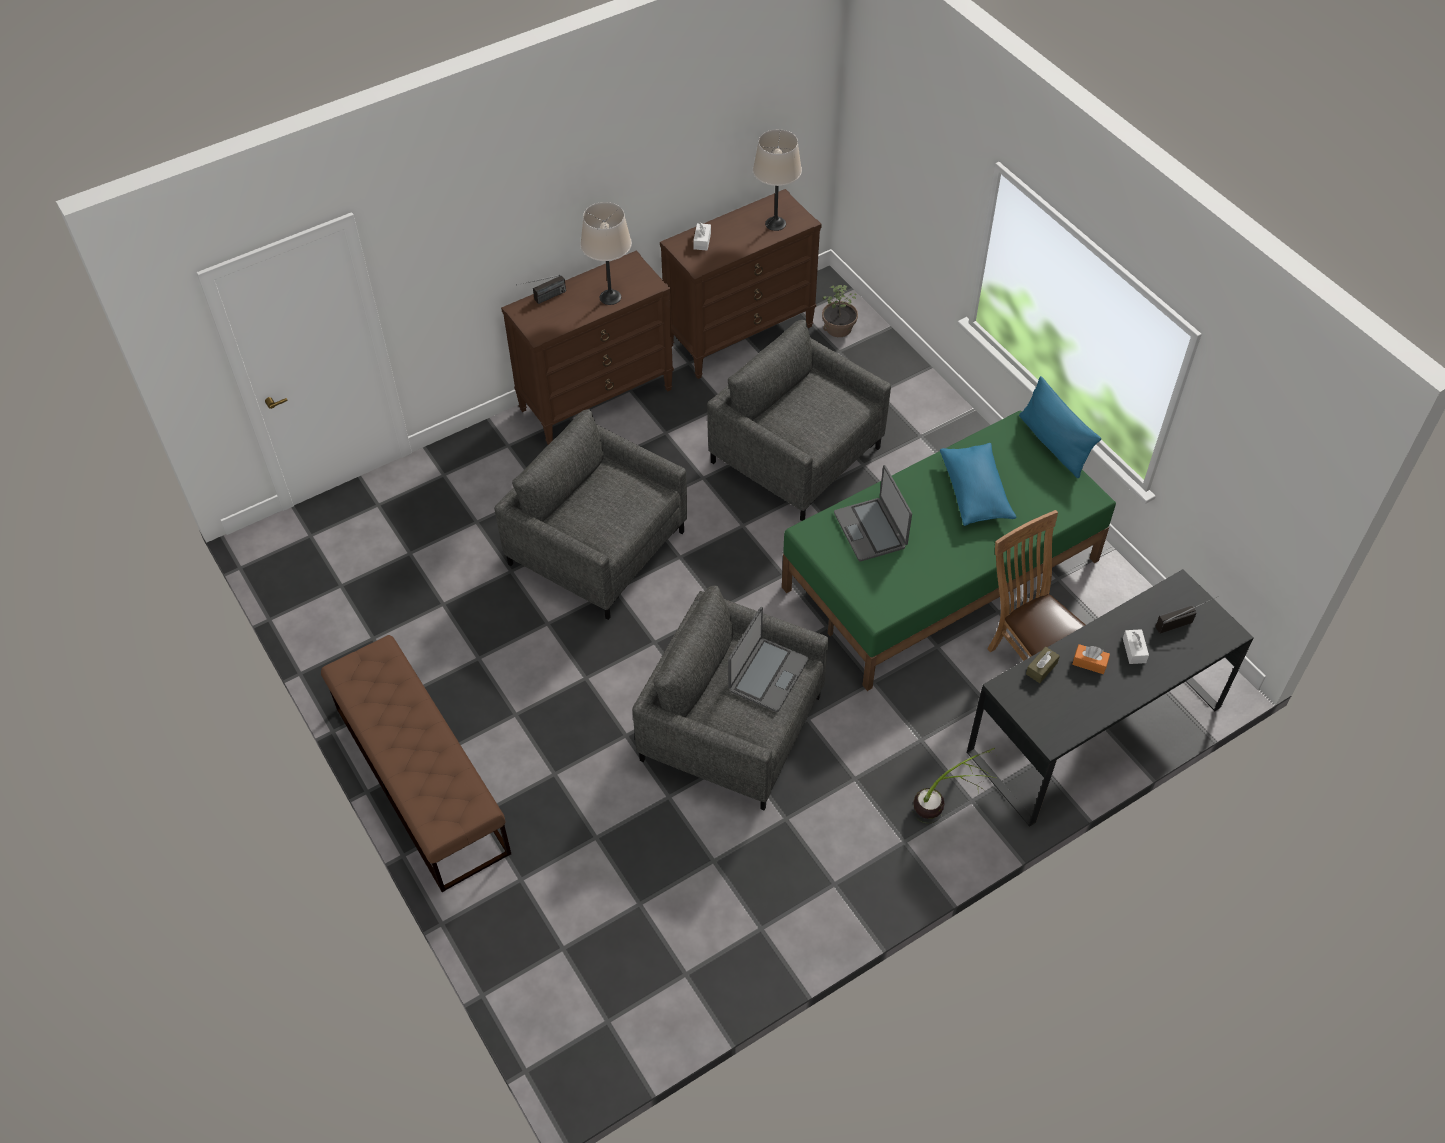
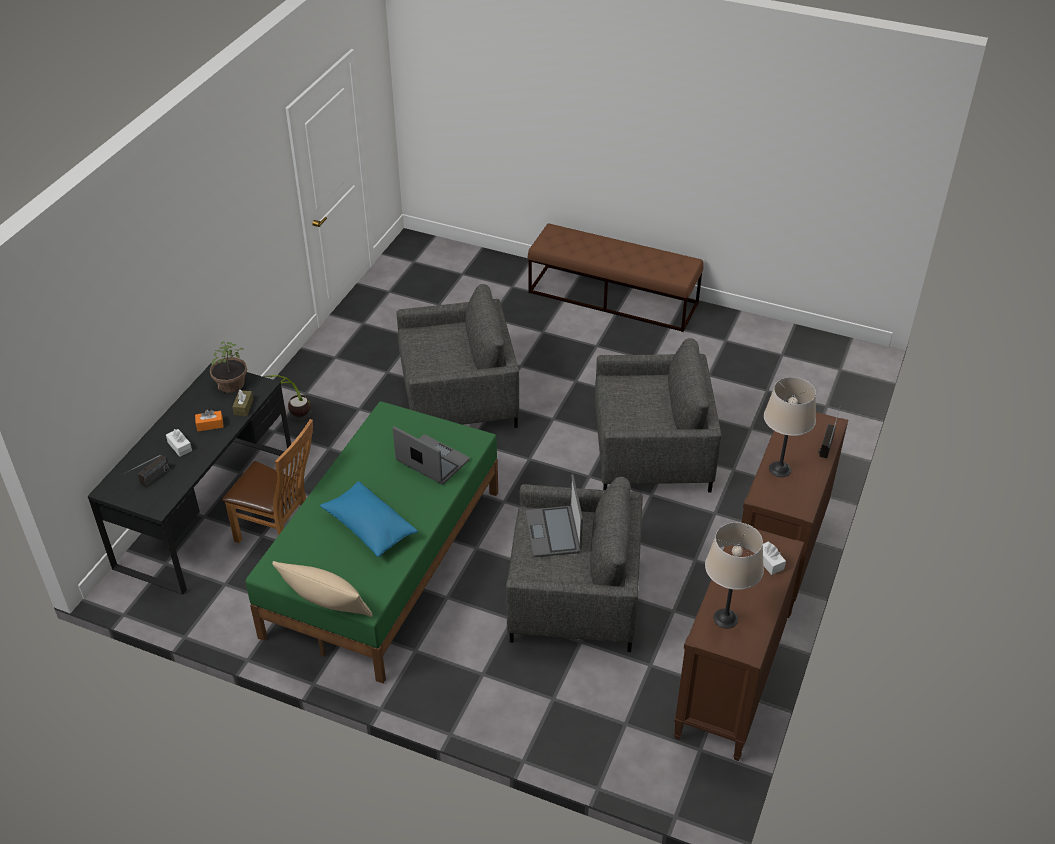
camera: 145 degrees right, 10 degrees down
(767, 675) = (436, 359): laptop -> laptop (554, 532)
(838, 328) = (647, 751): potted plant -> potted plant (231, 384)
(1053, 444) = (326, 604): blue pillow -> beige pillow

